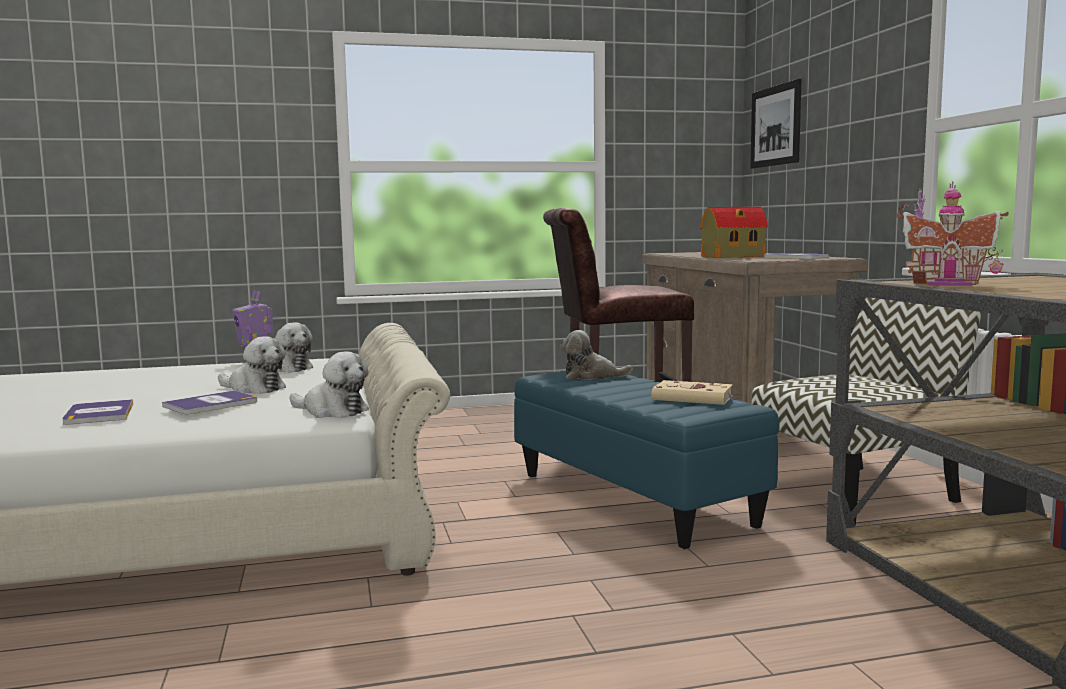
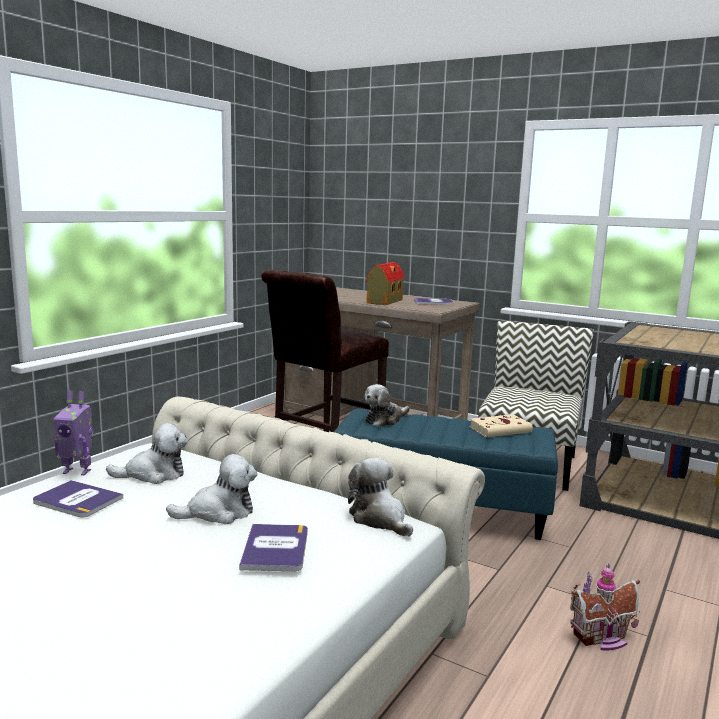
camera: 45 degrees left, 5 degrees up
(99, 414) = (190, 605): book -> book (77, 500)
(332, 411) = (379, 519): plush toy -> plush toy turned 105 degrees counterclockwise
(775, 126) = (354, 190): picture -> none
(947, 284) = (671, 345): toy house -> toy house (603, 639)

